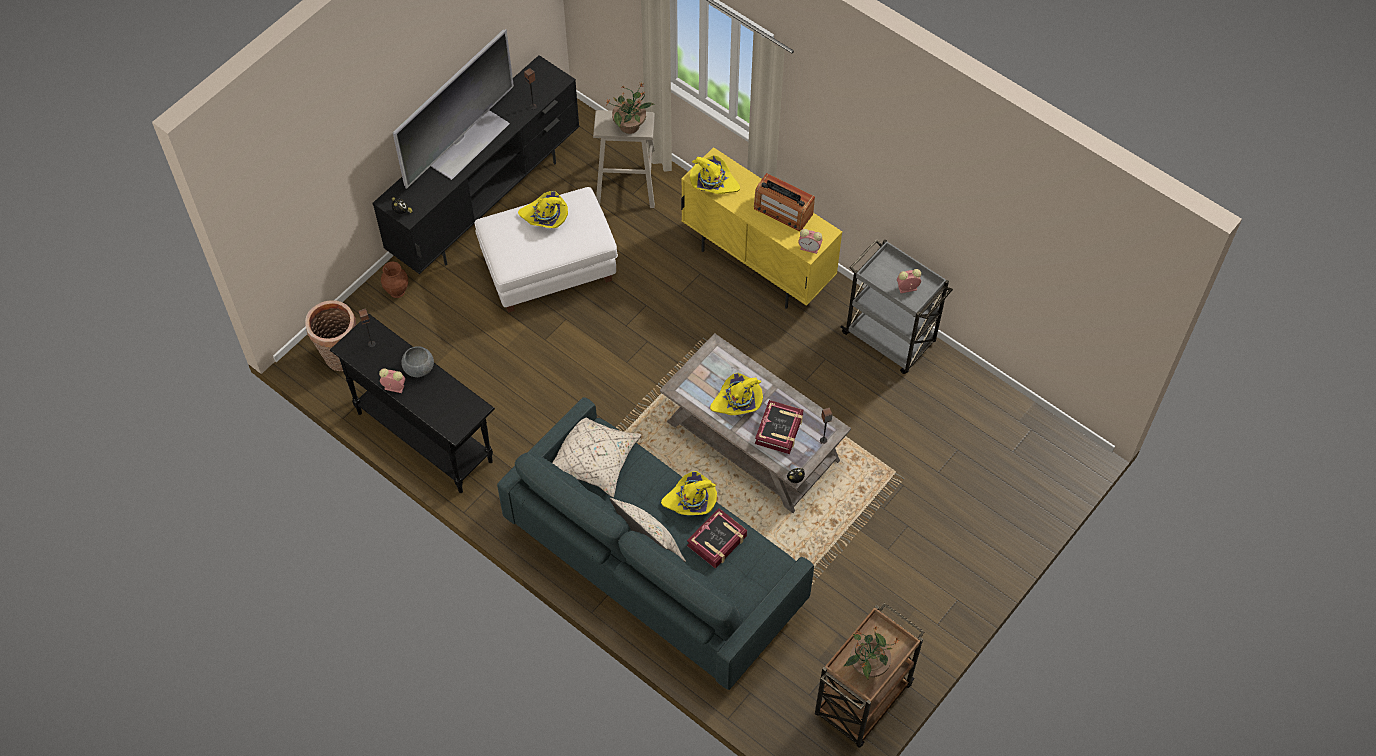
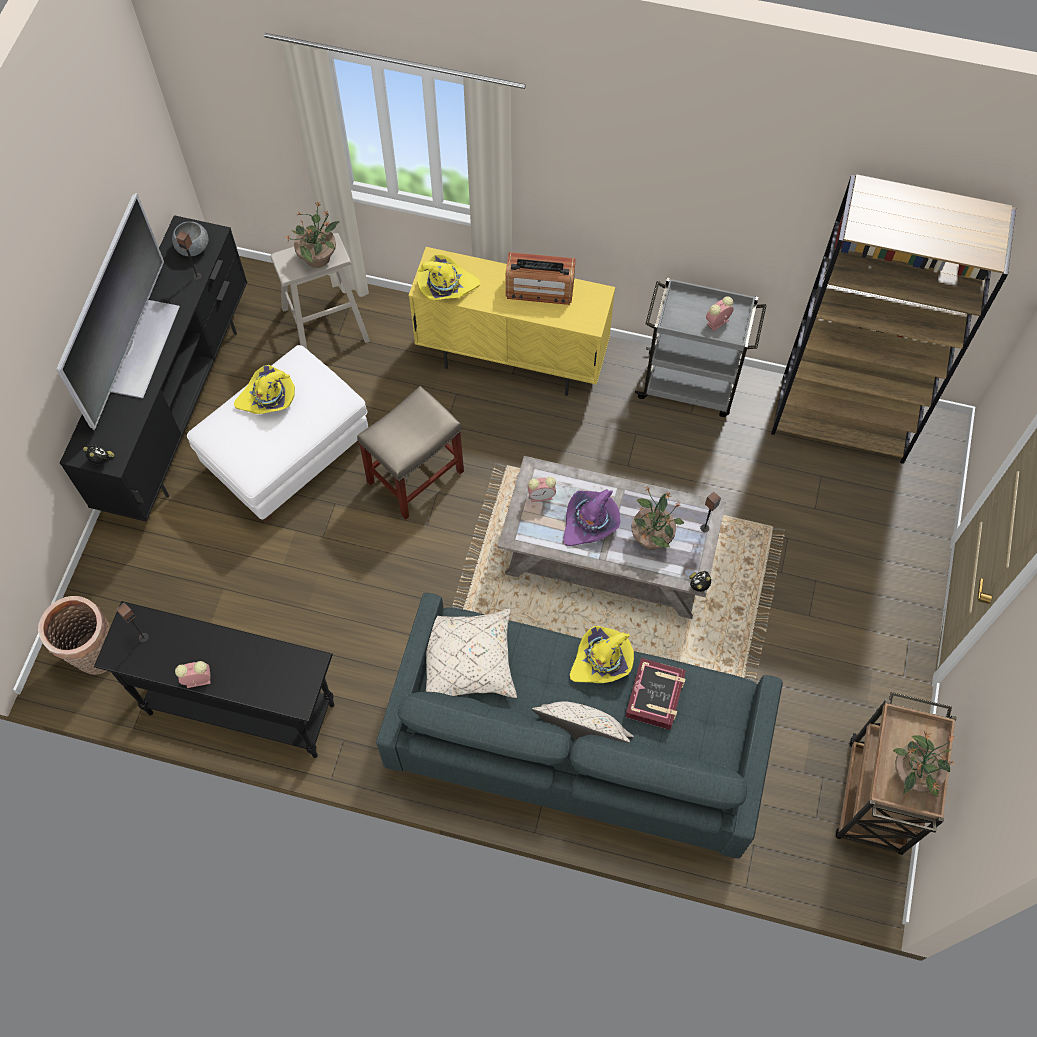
camera: 25 degrees left, 5 degrees up
(396, 291) = (125, 550): brown vase -> none
(419, 368) = (216, 643): grey bowl -> grey bowl (193, 247)
(637, 322) = (416, 475): none -> beige stool
(738, 401) = (590, 522): yellow hat -> purple hat
(779, 430) = (652, 536): book -> potted plant
(810, 248) = (591, 318): alarm clock -> alarm clock (542, 495)
(1000, 414) = (843, 420): none -> brown bookcase

